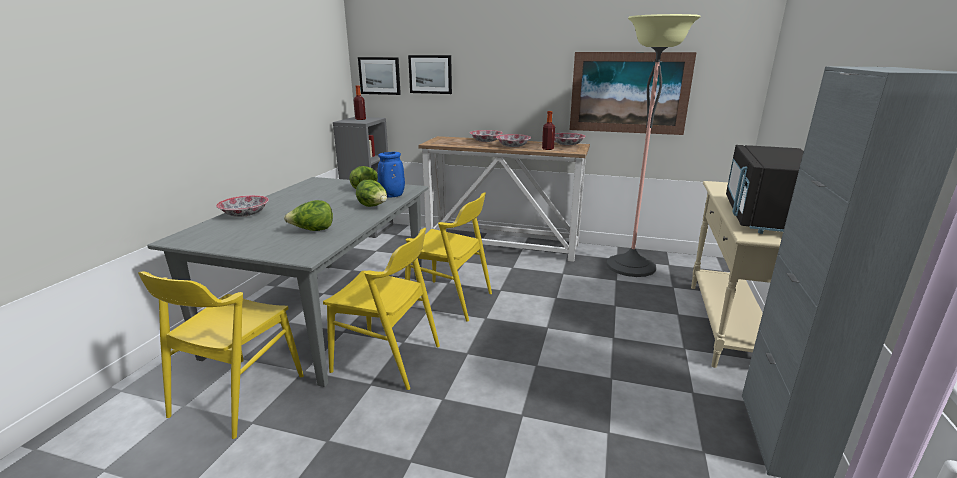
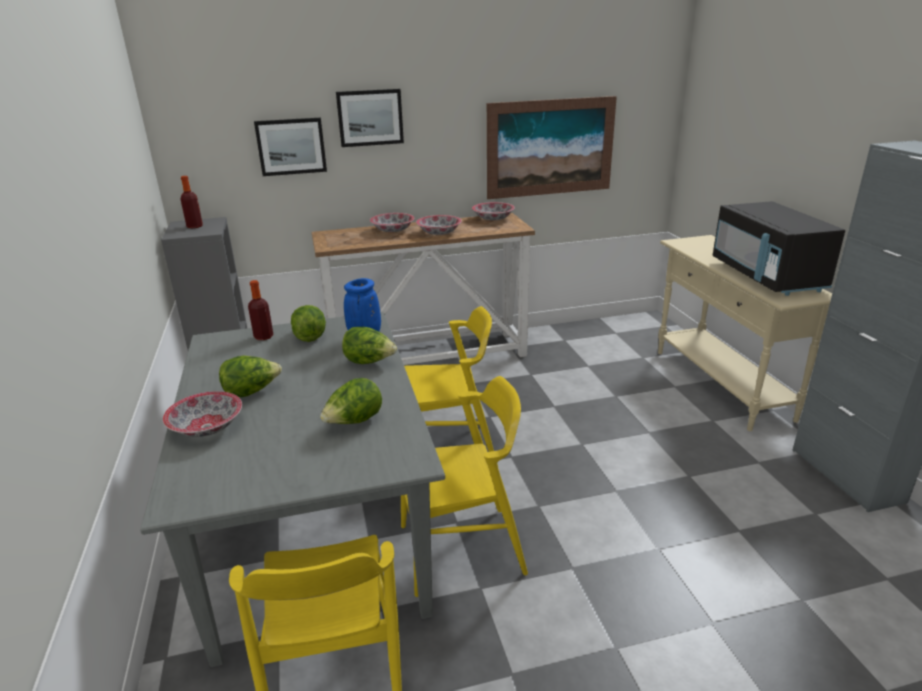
camera: 30 degrees left, 5 degrees up
(291, 205) = (251, 392): none -> lettuce
(380, 75) = (206, 155): picture -> picture (370, 117)
(547, 149) = (483, 229): bottle -> bottle (263, 337)
(630, 266) = (585, 345): floor lamp -> none

